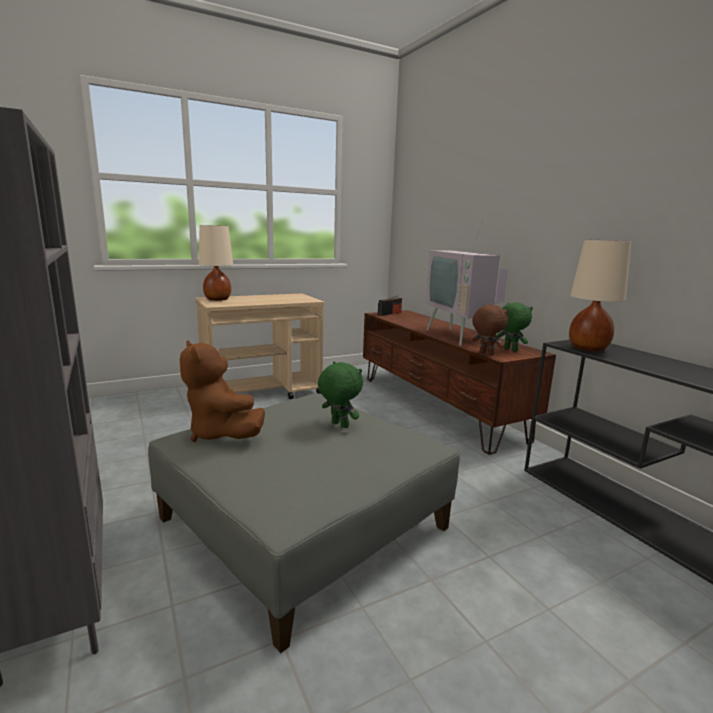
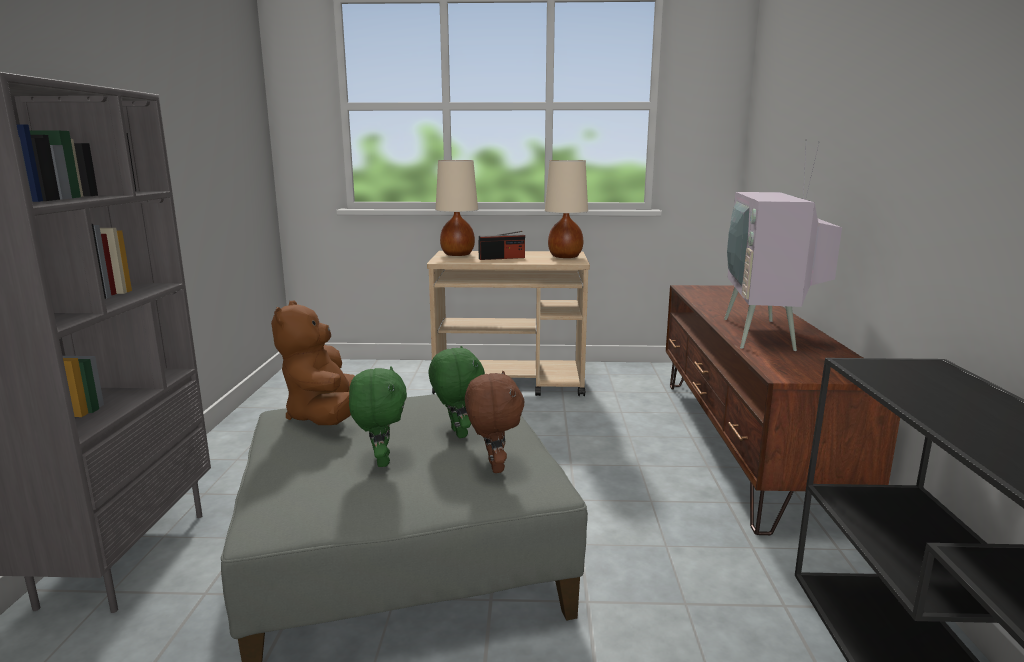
camera: 30 degrees right, 0 degrees up
(389, 313) = (707, 289): radio -> radio (502, 258)
(485, 354) = (763, 366): brown plush toy -> brown plush toy (493, 466)
(510, 350) = (822, 365): green plush toy -> green plush toy (380, 461)
(587, 348) = (893, 378): beige table lamp -> beige table lamp (564, 257)

